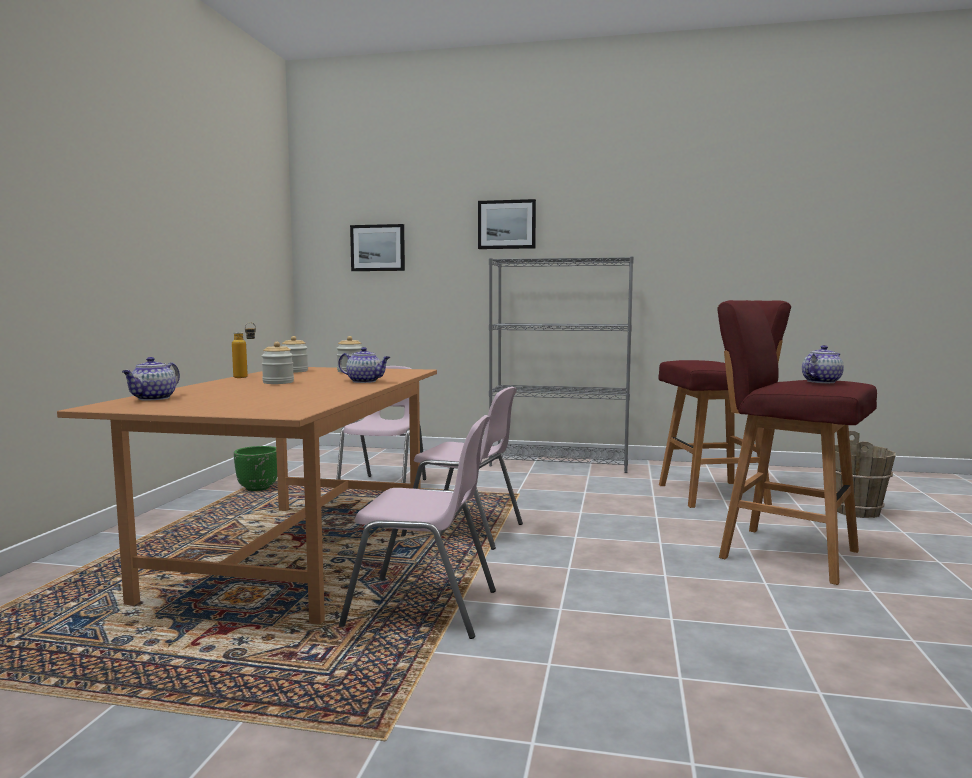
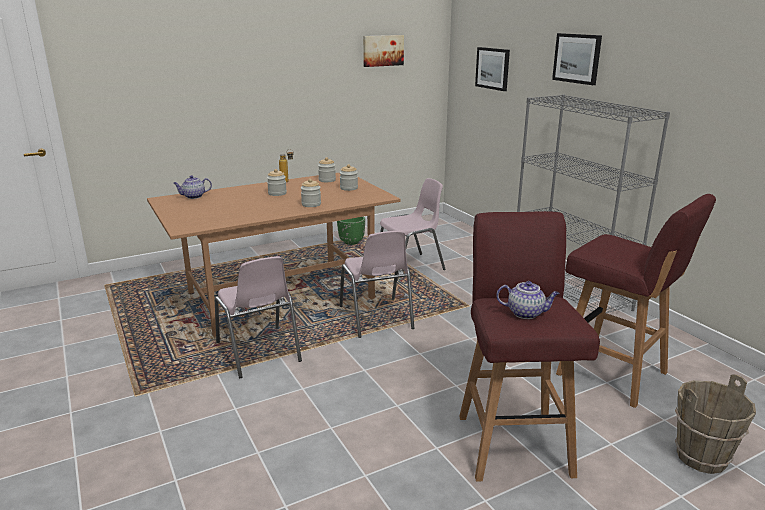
camera: 50 degrees right, 15 degrees up
(240, 220) = (382, 50): none -> picture
(365, 381) = (311, 204): teapot -> jar

